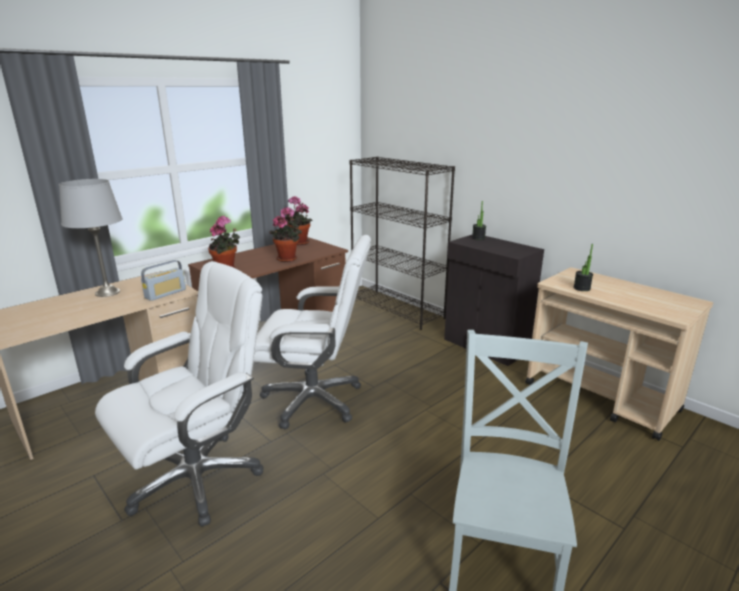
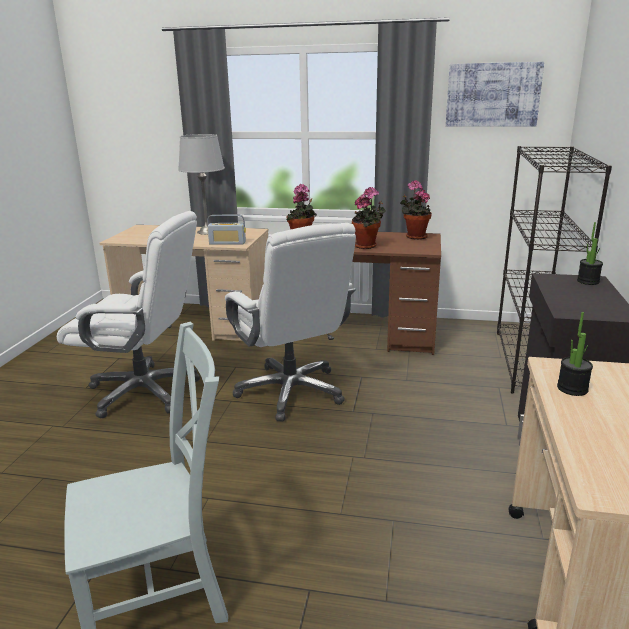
camera: 55 degrees right, 0 degrees up
(315, 122) = (492, 95): none -> picture

